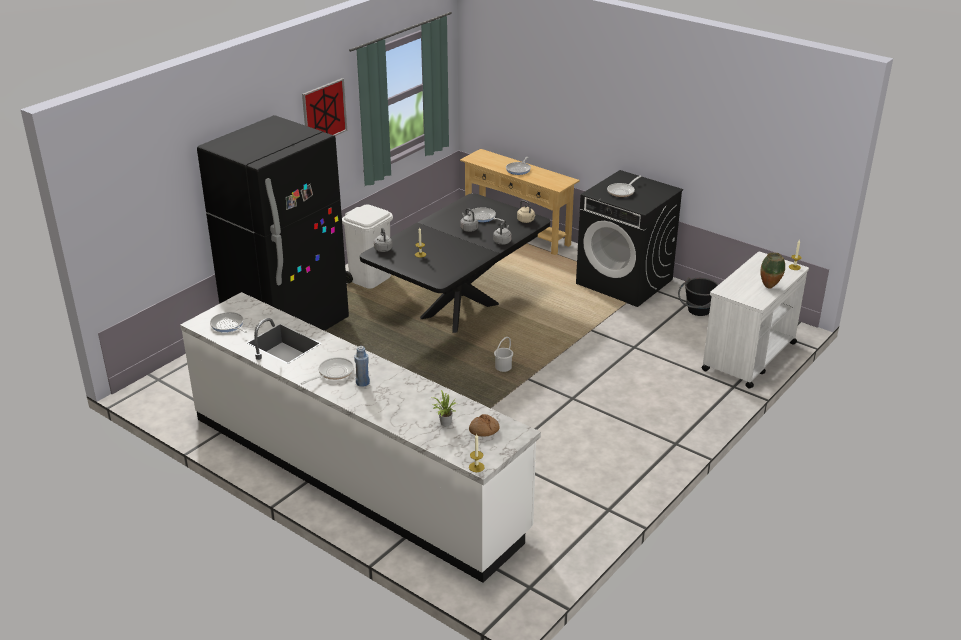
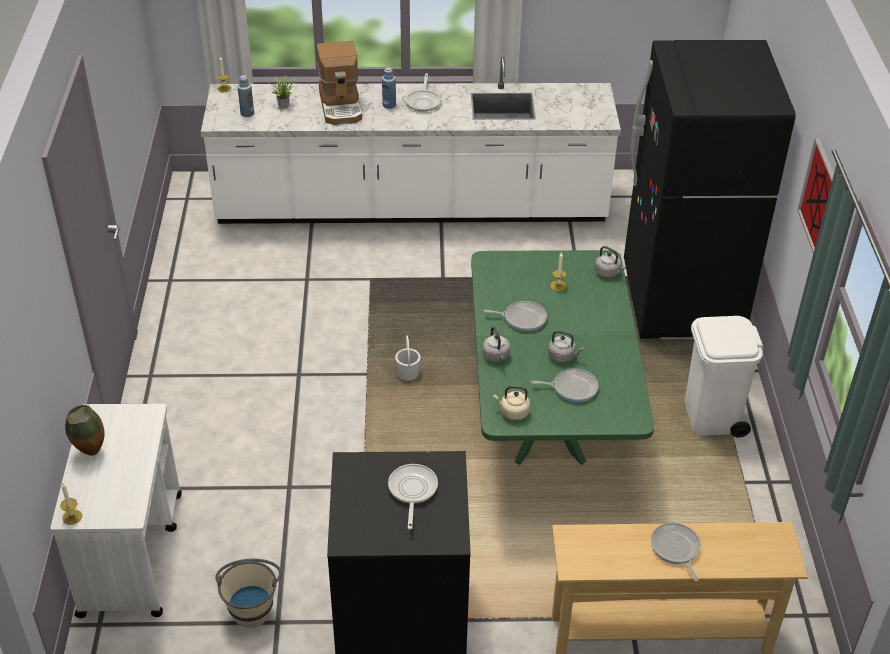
camera: 140 degrees right, 10 degrees up
(228, 325) = (572, 98): frying pan -> frying pan (522, 318)
(399, 400) = (341, 106): none -> coffee machine
(459, 311) = (547, 425): black dining table -> green dining table
(484, 430) = (247, 113): bread -> blue bottle
(696, 312) = (252, 605): black bucket -> beige bucket

